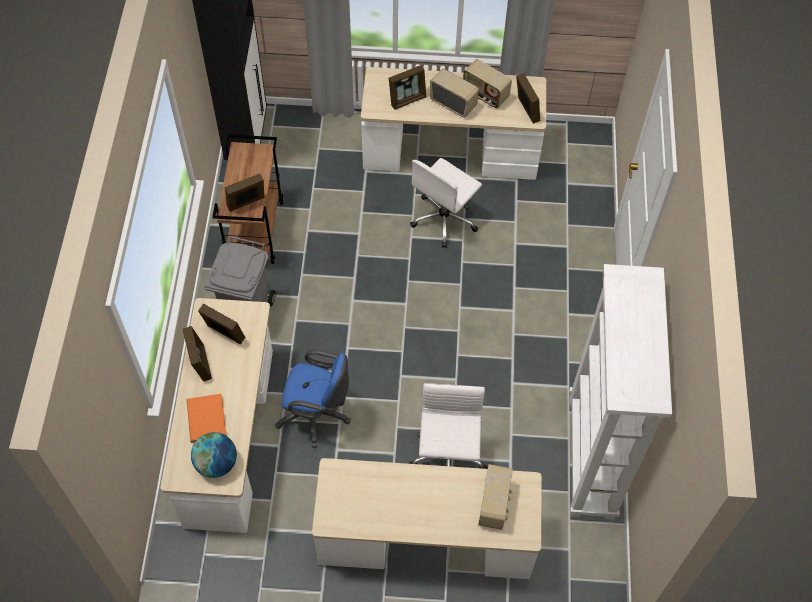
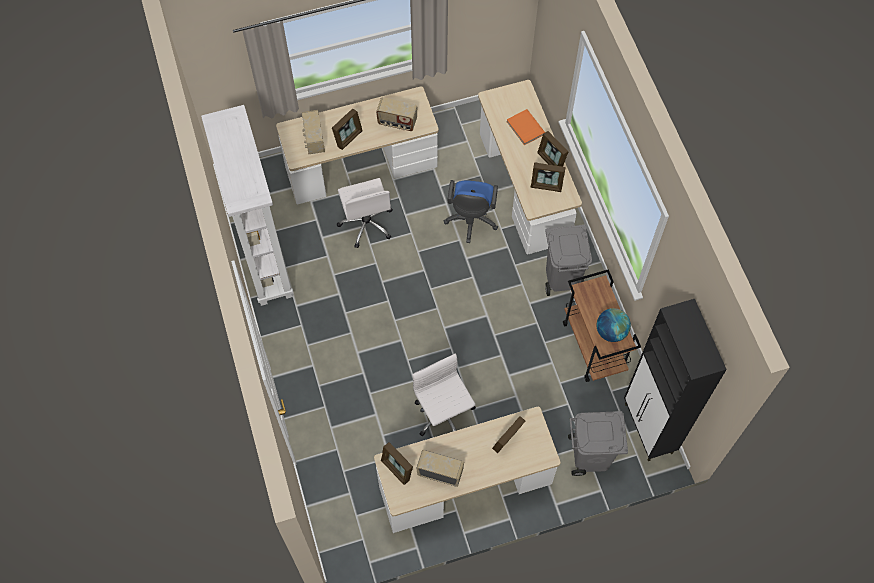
camera: 160 degrees right, 5 degrees up
(216, 463) = (503, 104): globe -> globe (611, 331)
(246, 204) = (591, 296): picture frame -> picture frame (348, 137)
(316, 138) = (591, 456): none -> grey trash can
(317, 415) = (471, 221): blue office chair -> blue office chair turned 75 degrees counterclockwise
(444, 219) = (443, 415): white office chair -> white office chair turned 45 degrees counterclockwise
(453, 103) = (465, 451): radio -> radio (397, 122)

